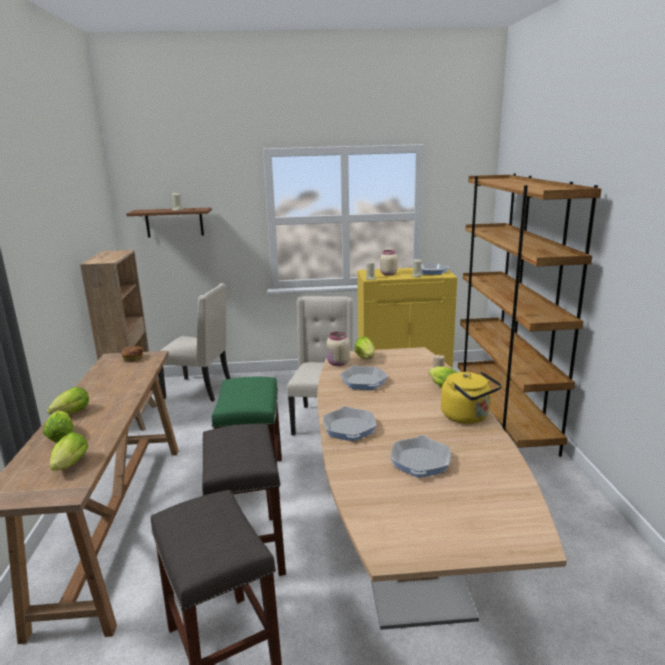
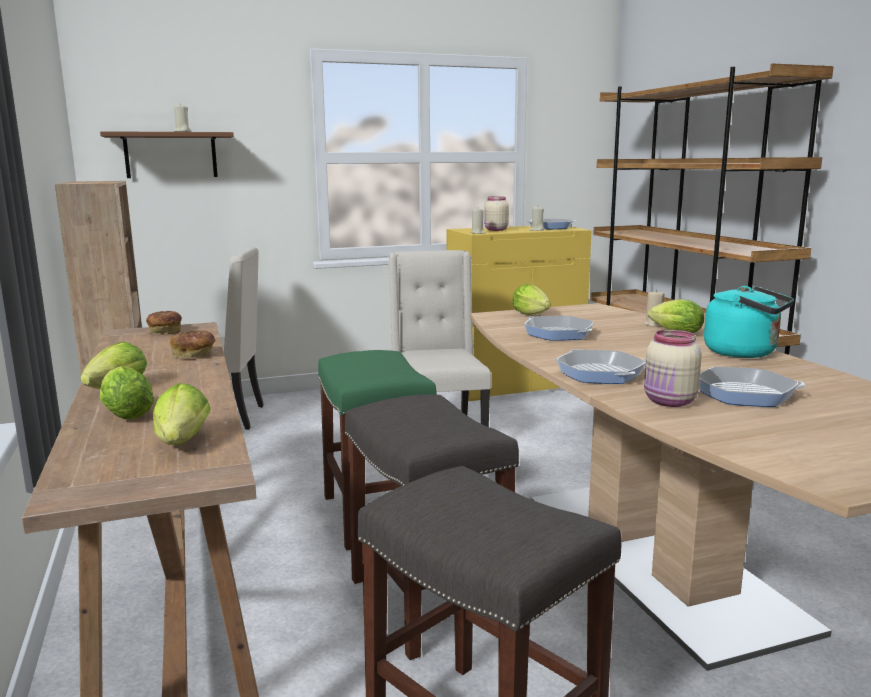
camera: 15 degrees left, 5 degrees down
(132, 384) = (194, 355): none -> bread
(338, 363) = (498, 321): beige jar -> beige jar (669, 402)
(420, 461) = (744, 394): frying pan -> frying pan turned 75 degrees counterclockwise
(468, 417) = (745, 353): yellow kettle -> turquoise kettle

